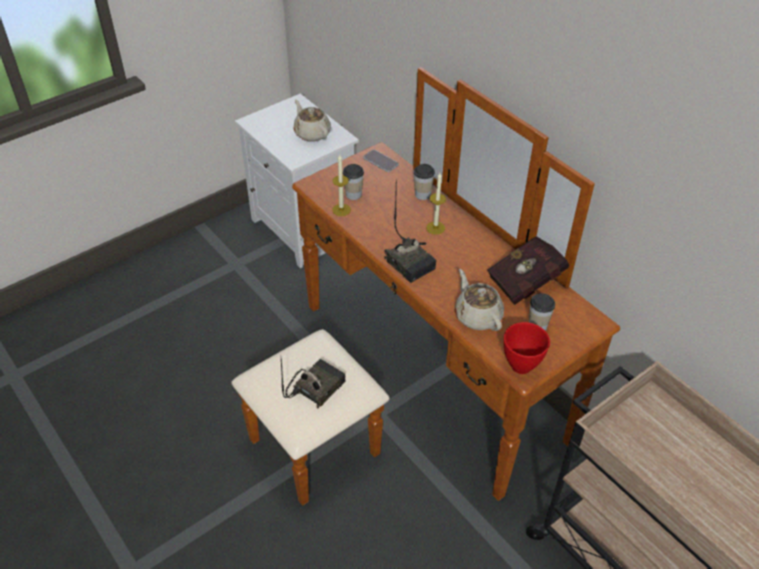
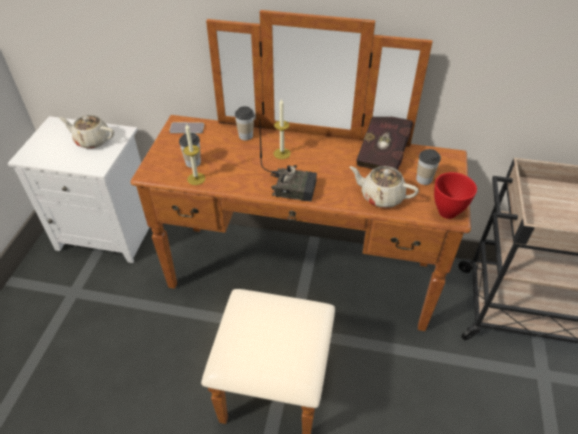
camera: 40 degrees left, 0 degrees up
(315, 387) = (281, 336): radio -> none

